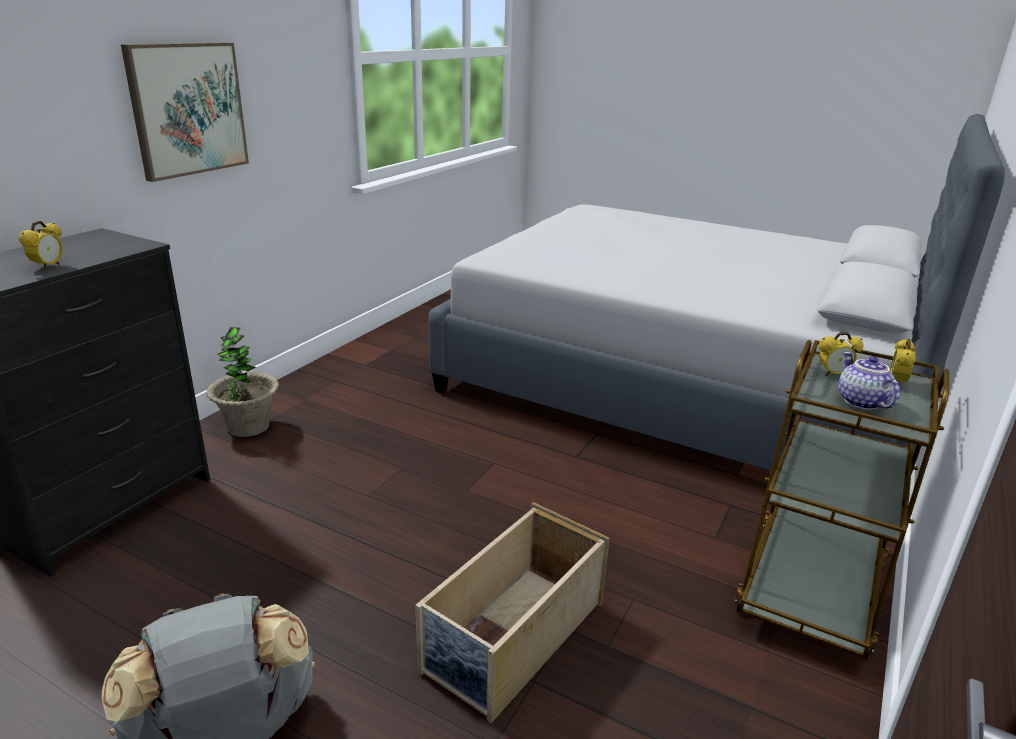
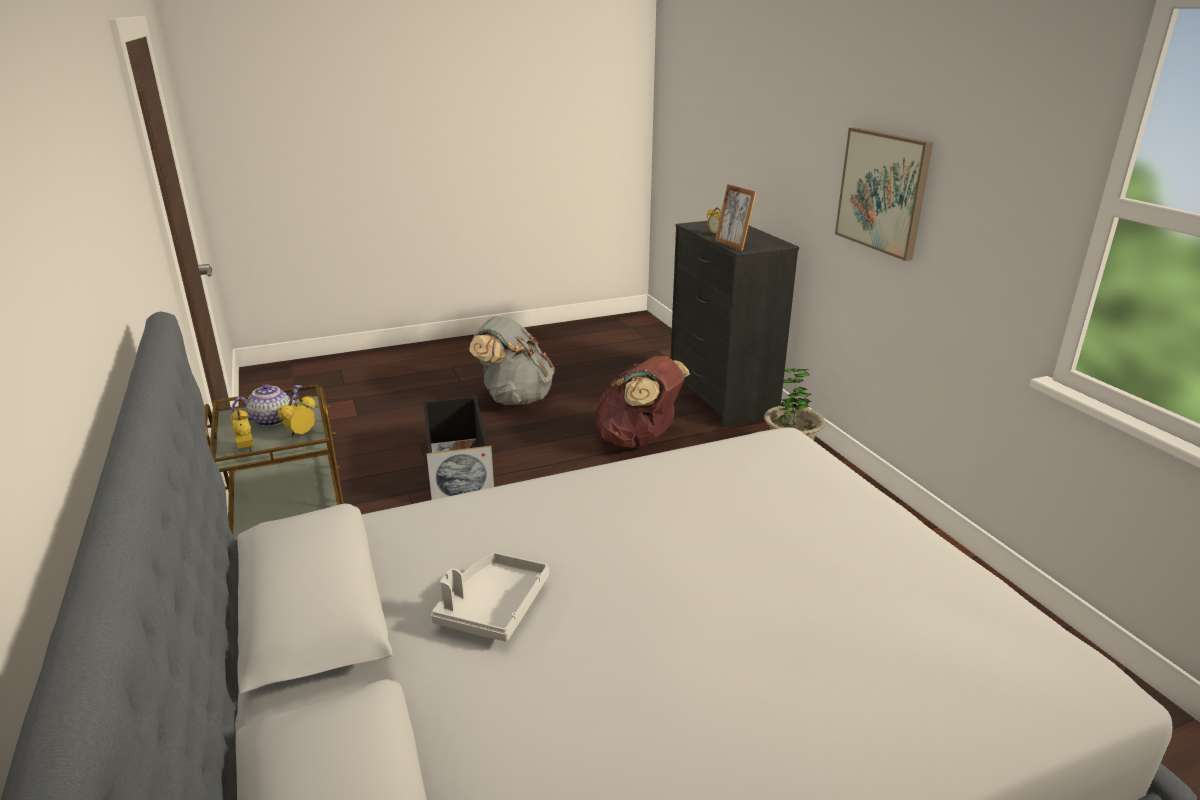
camera: 130 degrees right, 0 degrees up
(117, 251) = (732, 245): none -> picture frame
(294, 524) = (639, 441): none -> brown backpack
(513, 637) = (458, 470): beige storage box -> black storage box
(767, 277) = (493, 607): none -> grey tray
(860, 401) = (272, 420): teapot -> teapot turned 60 degrees counterclockwise

